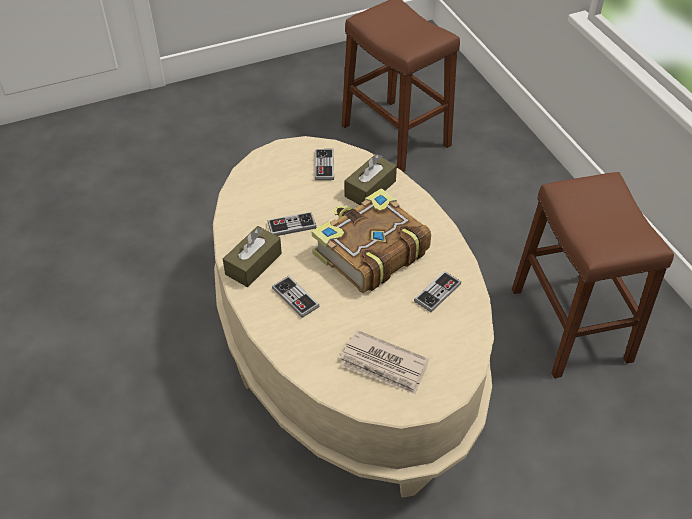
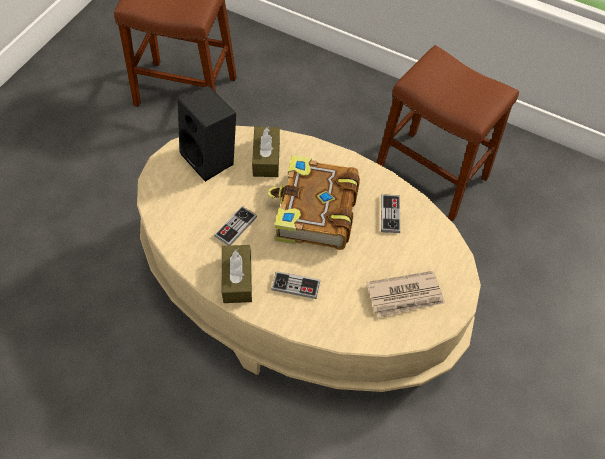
camera: 40 degrees left, 10 degrees up
(324, 165) = (212, 158): game controller -> black speaker

